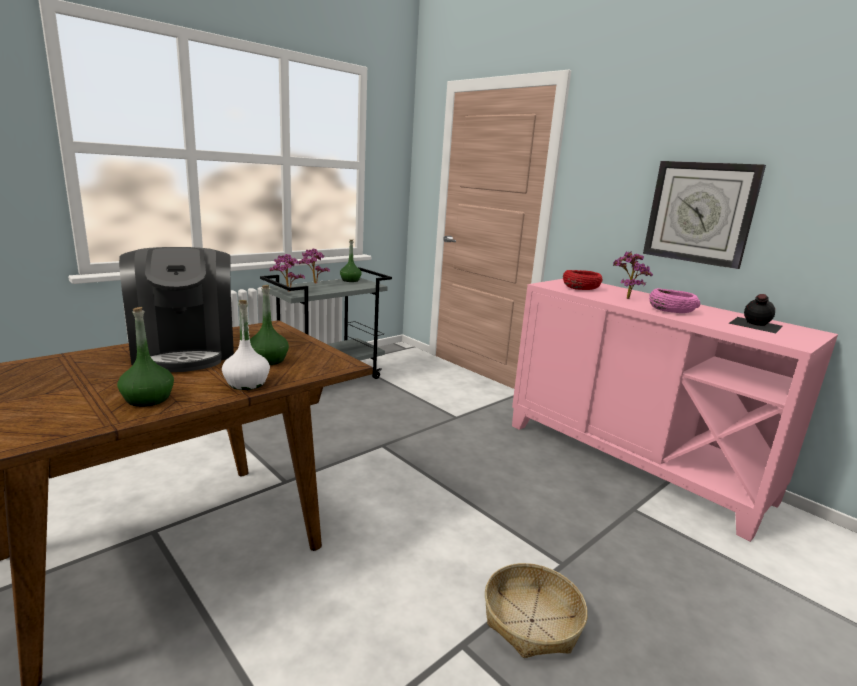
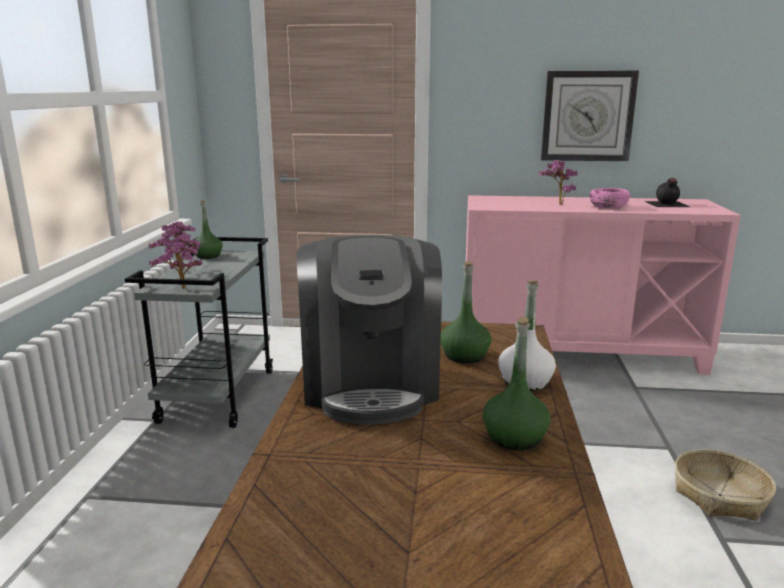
camera: 40 degrees left, 0 degrees up
(185, 351) = (371, 384): coffee machine -> coffee machine turned 60 degrees clockwise
(580, 288) = (509, 204): red bowl -> none

